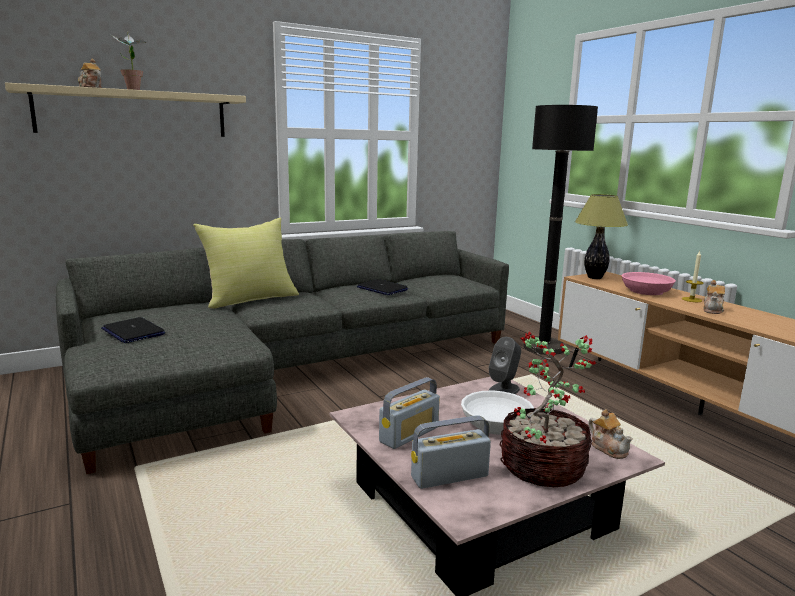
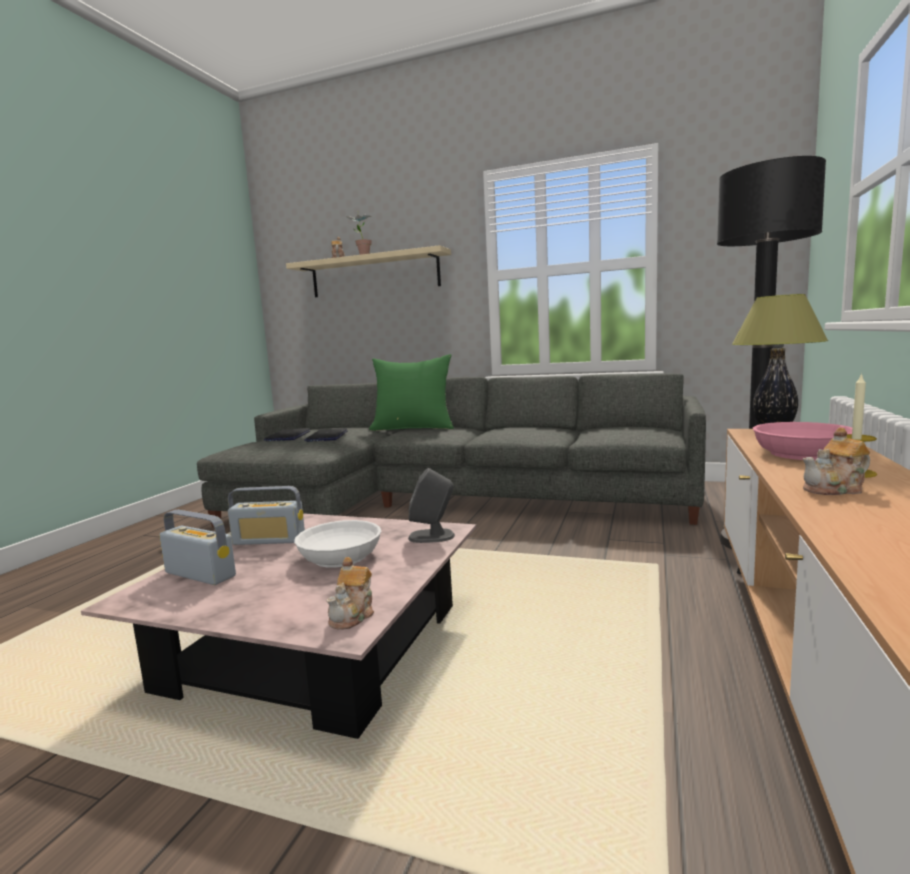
camera: 50 degrees right, 5 degrees down
(250, 299) = (413, 428): yellow pillow -> green pillow
(382, 289) = (533, 431): laptop -> laptop (327, 436)
(541, 468) = (257, 600): potted plant -> none

